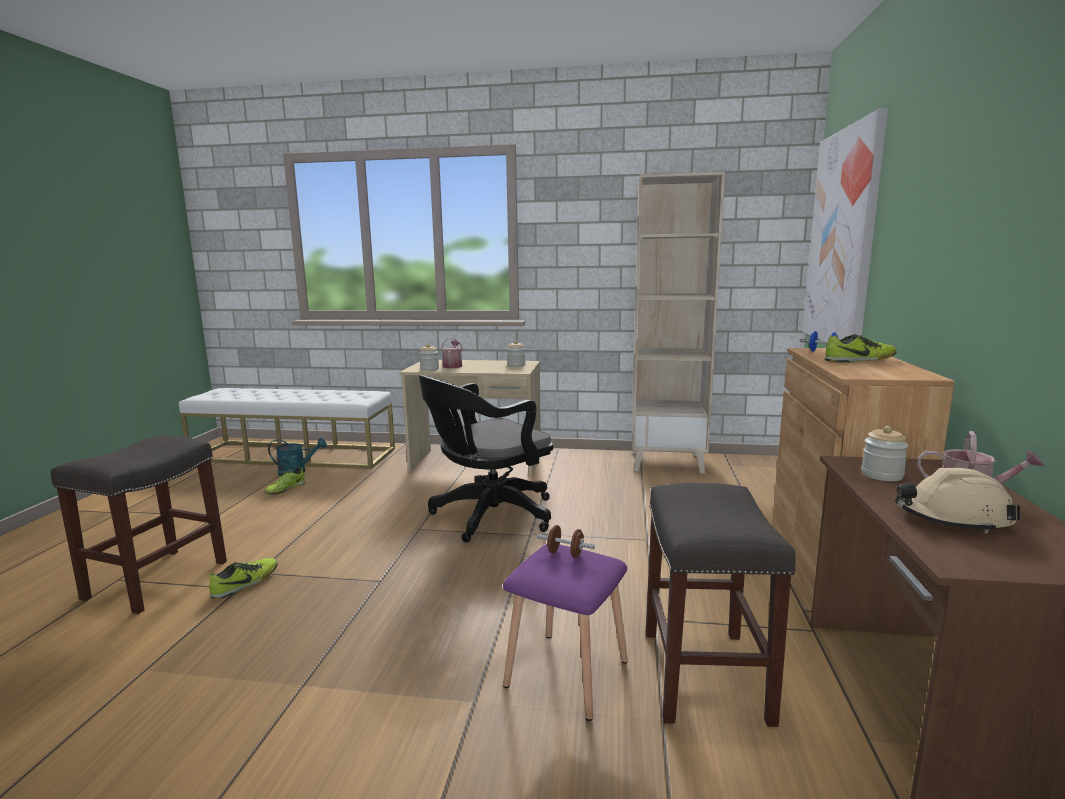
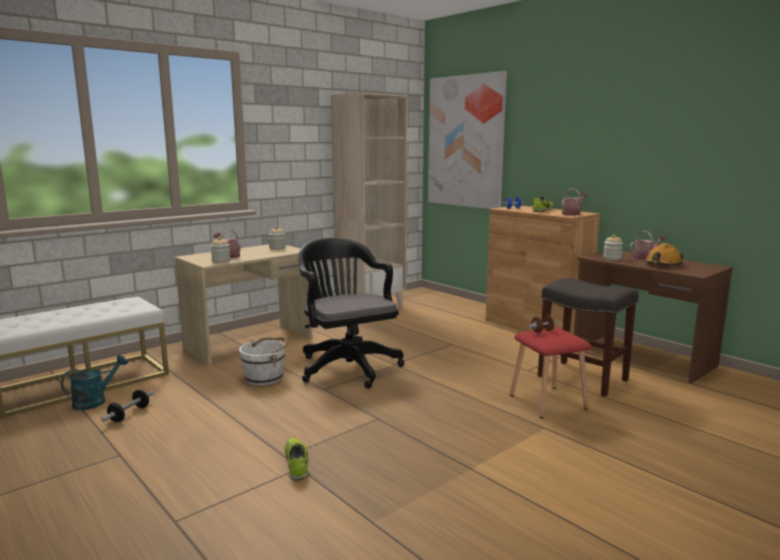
camera: 50 degrees left, 0 degrees up
(158, 579) = (213, 500): grey stool -> none
(285, 490) = (129, 414): shoe -> dumbbell
(410, 498) = (265, 378): none -> white bucket
(488, 516) = (347, 366): black office chair -> black office chair turned 150 degrees clockwise
(567, 675) = (549, 402): purple stool -> red stool
(880, 373) = (572, 214): none -> watering can
(952, 518) = (662, 264): beige hard hat -> orange hard hat

